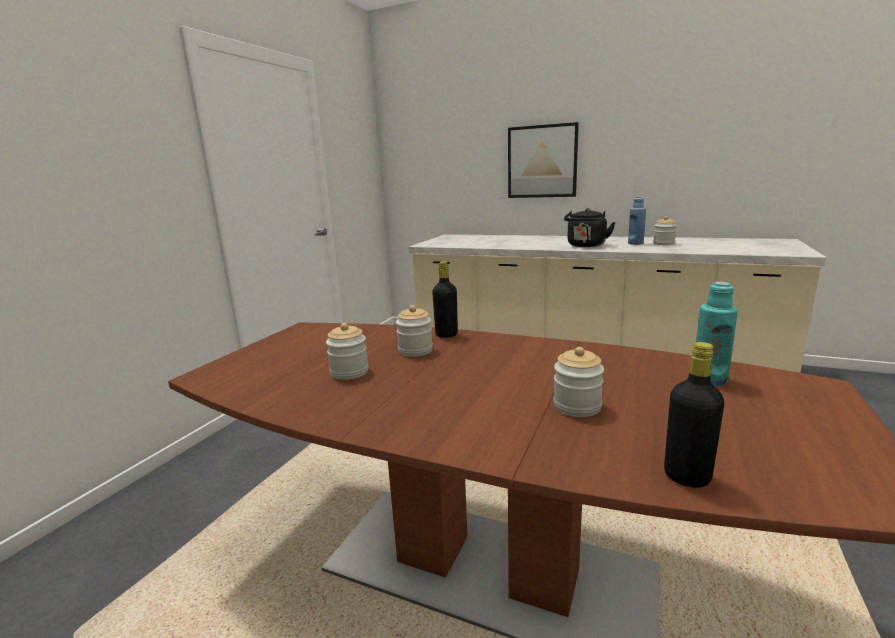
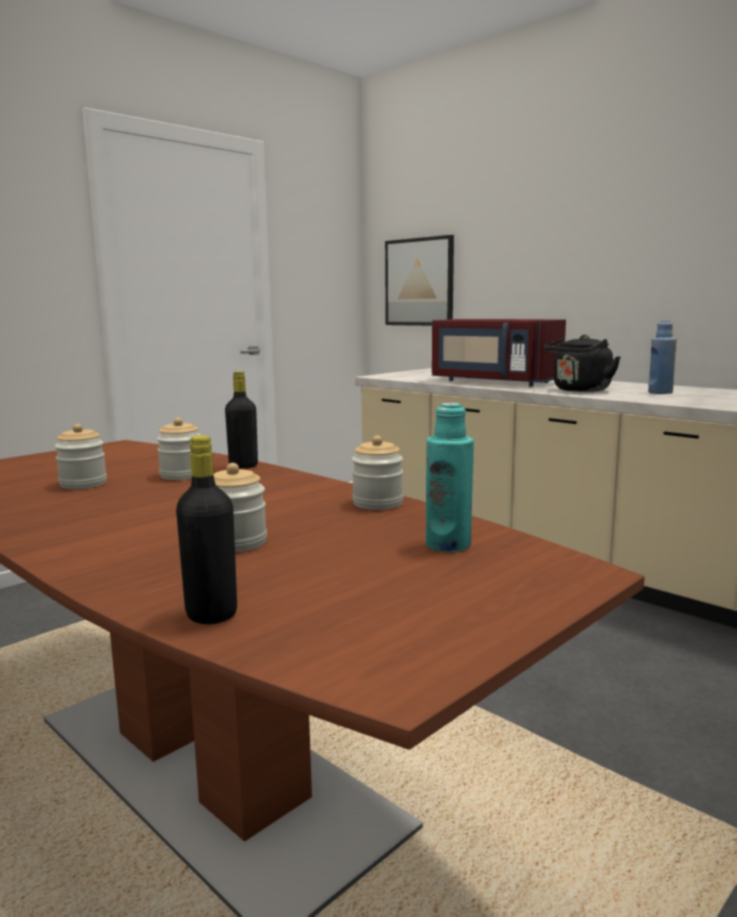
camera: 20 degrees right, 5 degrees down
(516, 243) = (493, 382): none -> red microwave
(542, 161) = (558, 269): picture -> picture (419, 282)
(663, 243) = (702, 395): jar -> jar (377, 503)

